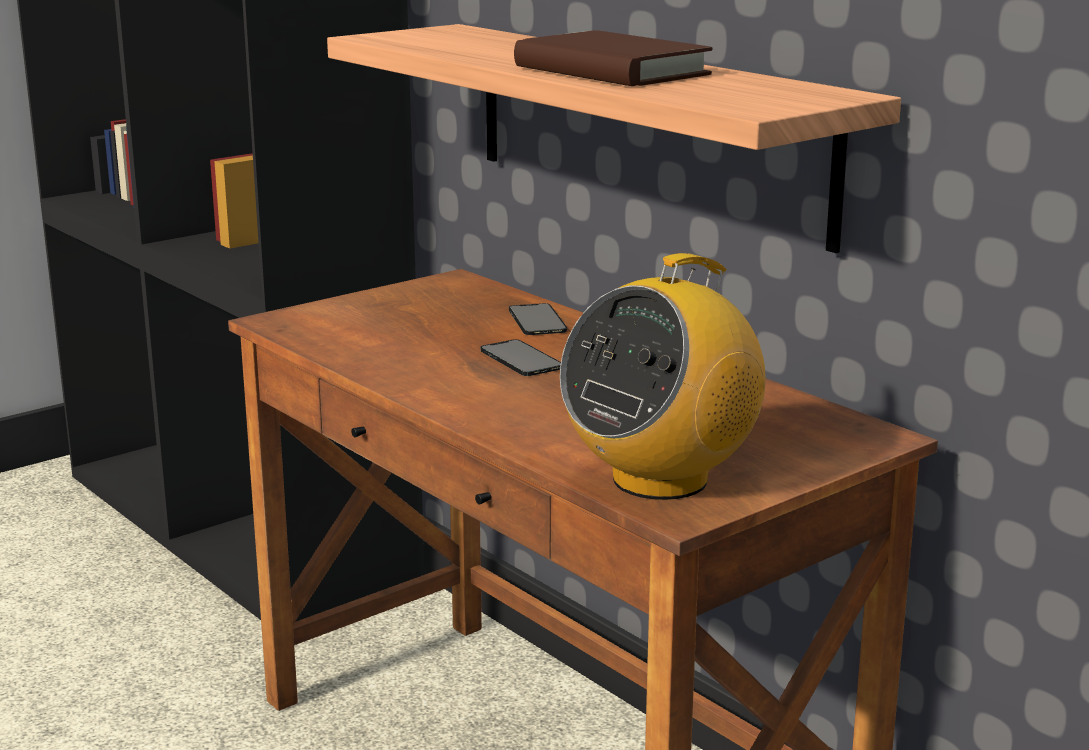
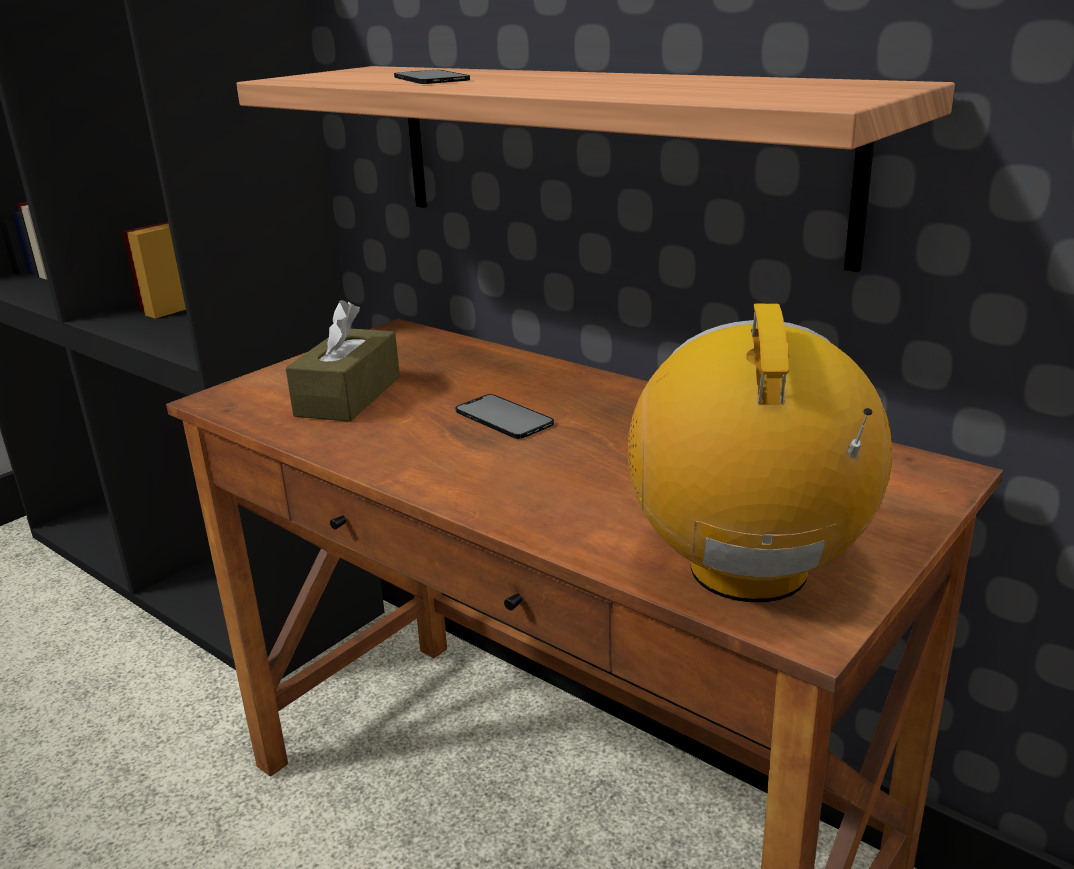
camera: 10 degrees left, 5 degrees up
(390, 329) = (348, 396): none -> brown tissue box
(537, 320) = (499, 368): phone -> phone (431, 78)
(611, 71) = (588, 84): brown book -> none
(661, 479) = (749, 570): radio -> radio turned 150 degrees clockwise

